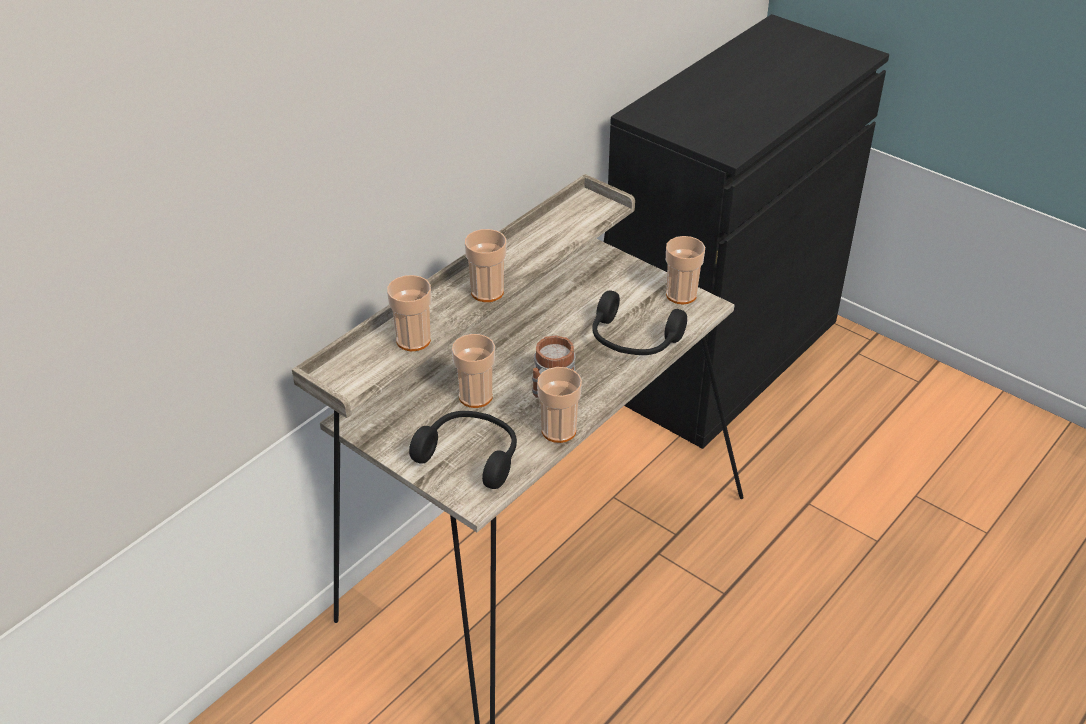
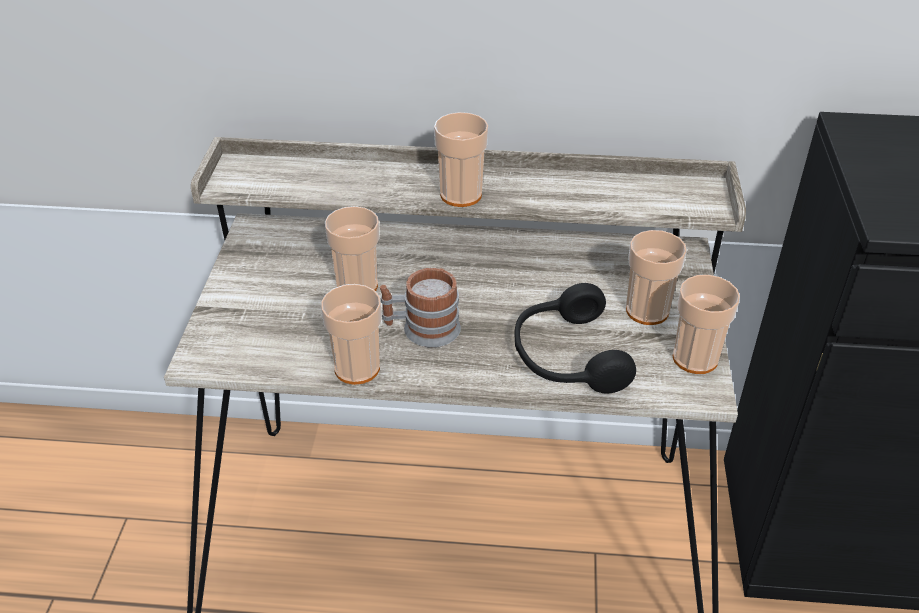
camera: 55 degrees right, 0 degrees up
(413, 340) = (336, 186): cup -> cup (647, 311)
(471, 455) = (265, 324): black headphones -> none

